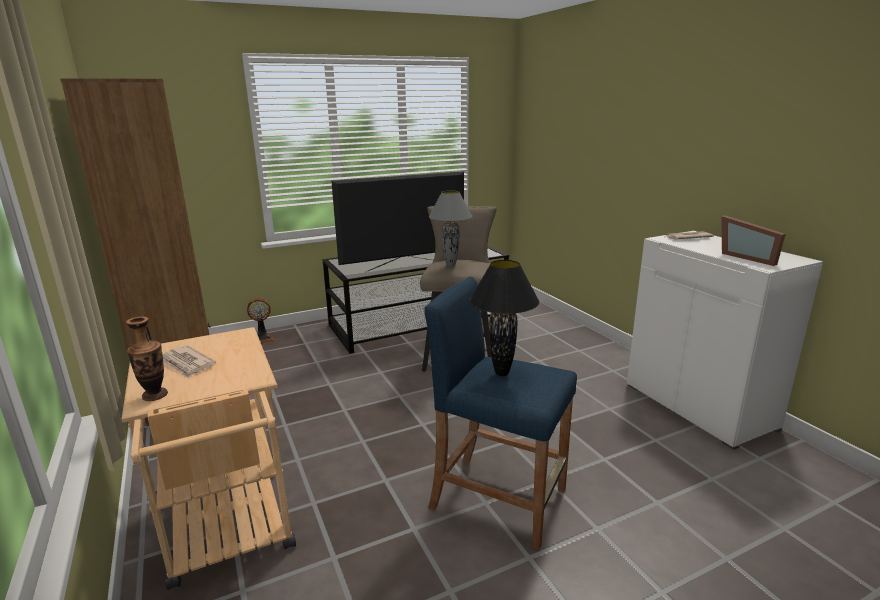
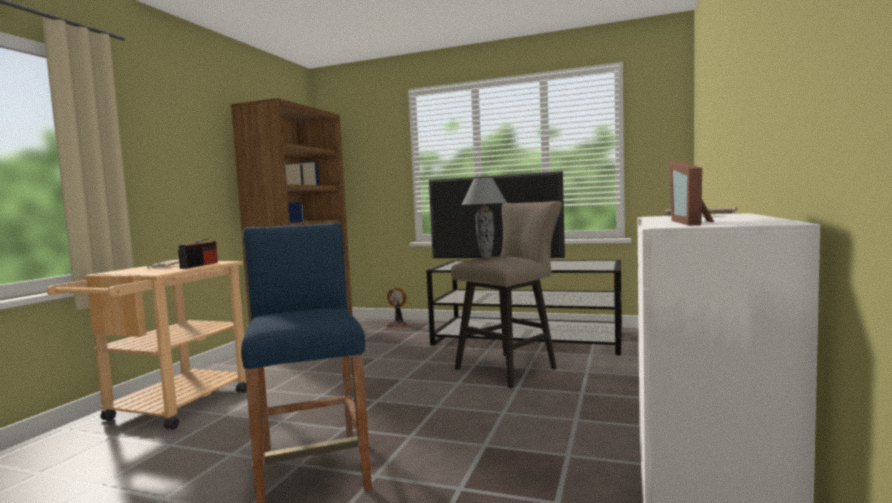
camera: 45 degrees right, 15 degrees down
(155, 395) = (115, 272): vase -> none
(238, 349) = (199, 265): none -> radio
(502, 373) = (300, 311): black table lamp -> none

